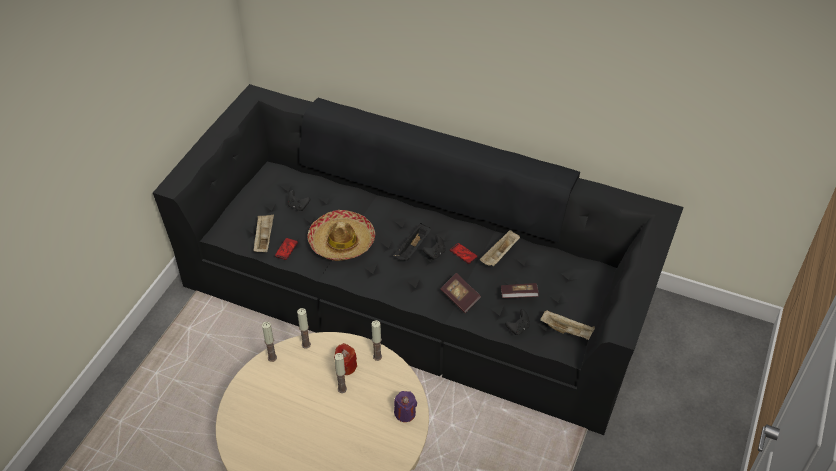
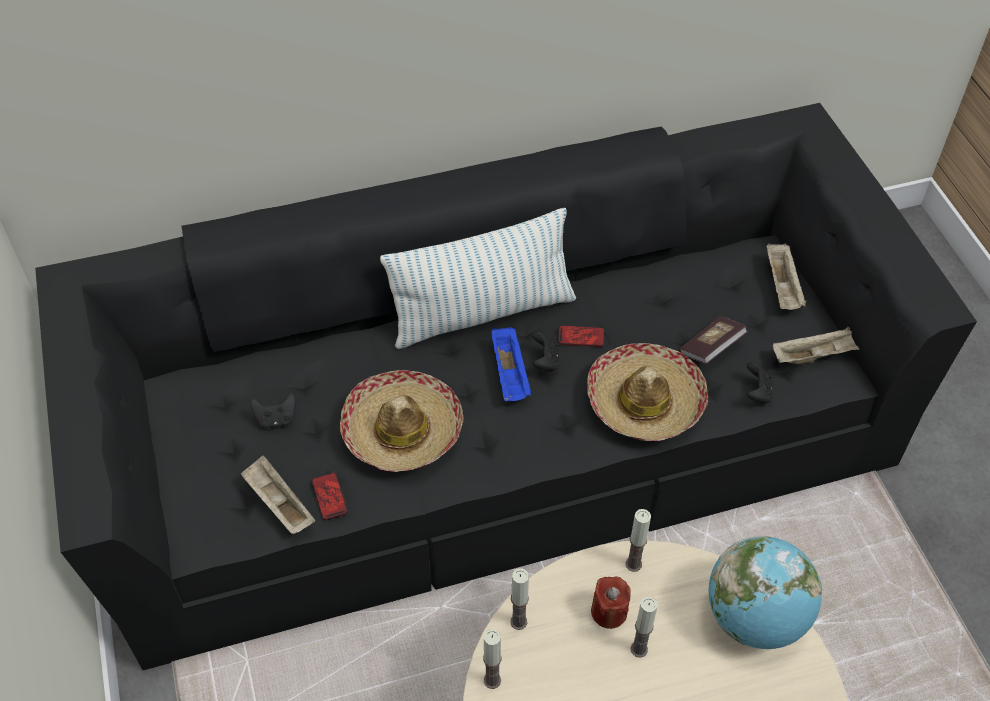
camera: 40 degrees left, 5 degrees up
(405, 413) = (755, 617): purple candle -> globe
(412, 249) = (510, 374): black tray -> blue tray
(432, 217) = (482, 313): none -> pillow
(460, 298) = (645, 401): book -> hat
(499, 255) = (627, 308): beige tray -> beige tray (782, 287)

